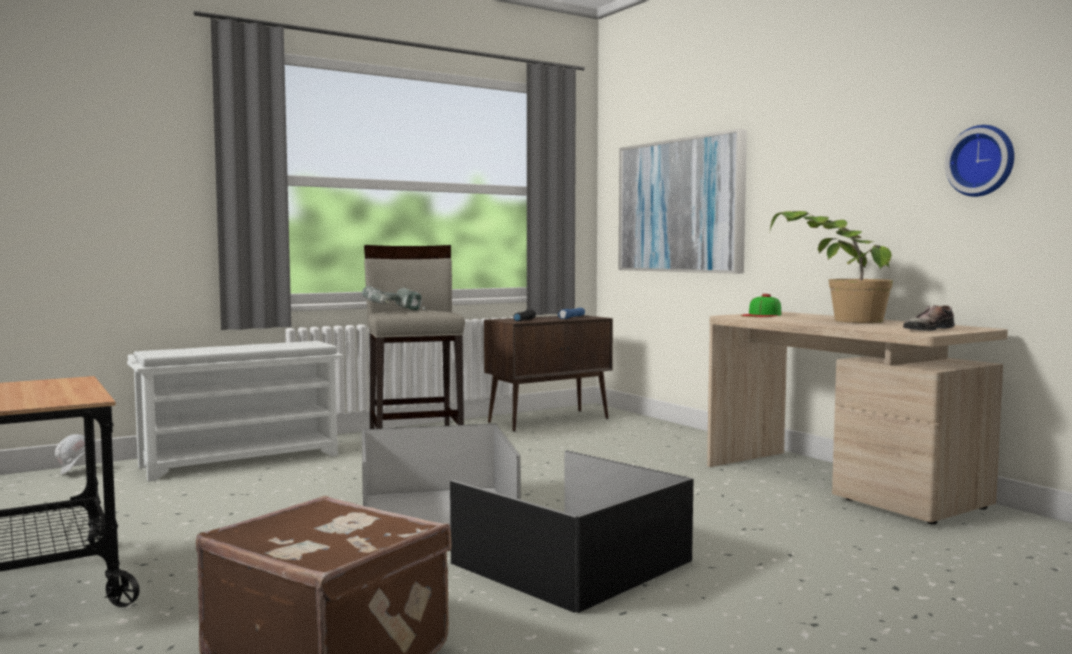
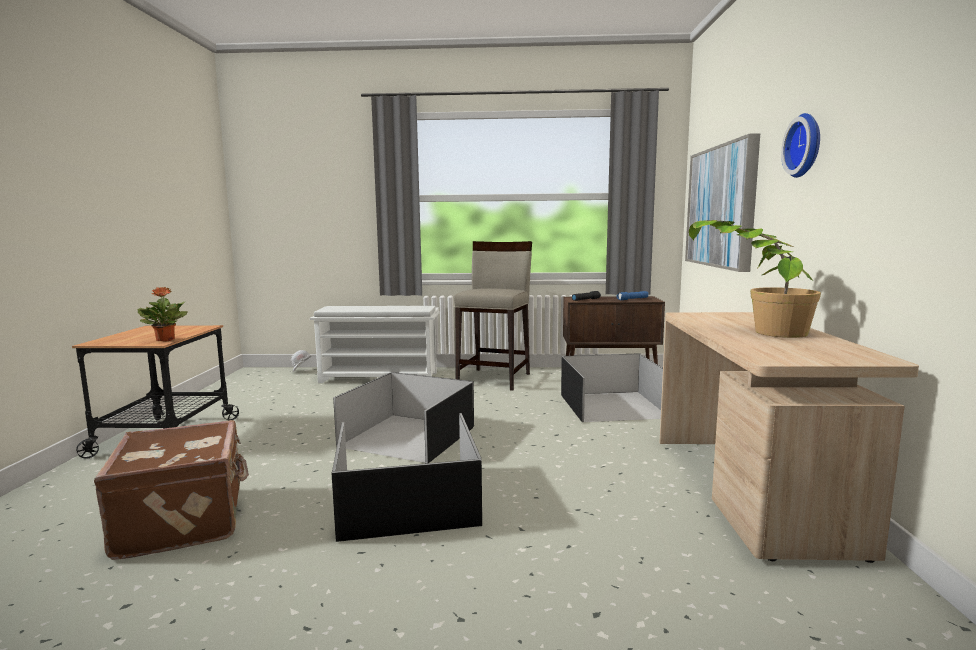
camera: 35 degrees right, 5 degrees up
(82, 396) = (166, 340): none -> potted plant
(395, 311) = (476, 289): power drill -> none
(603, 445) = (611, 406): none -> black storage box
(762, 315) = (717, 315): cap -> none
(926, 329) = (802, 354): shoe -> none
(982, 161) = (924, 158): wall clock -> wall clock (806, 145)

